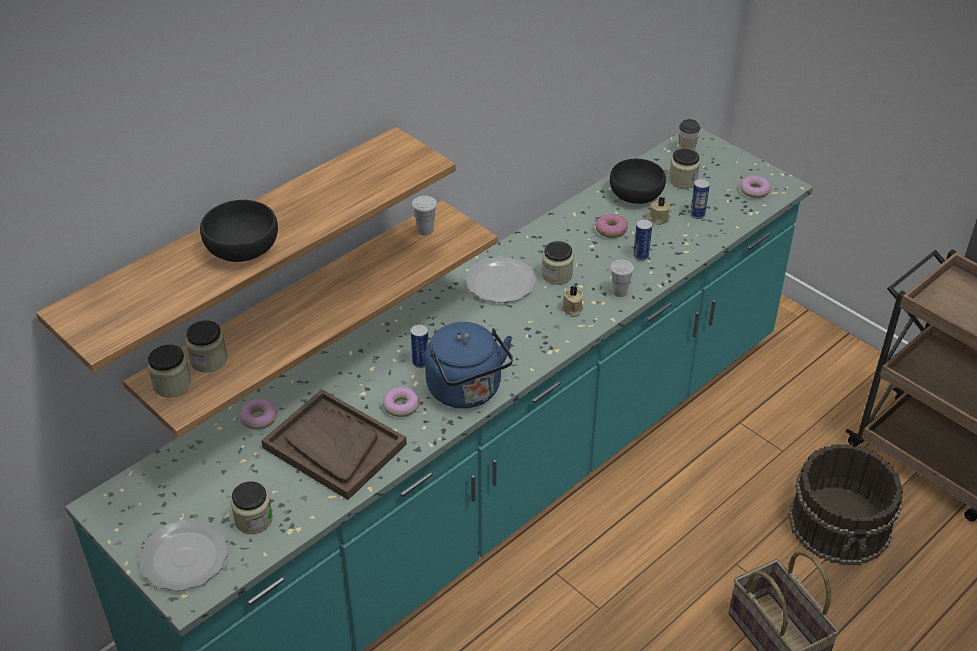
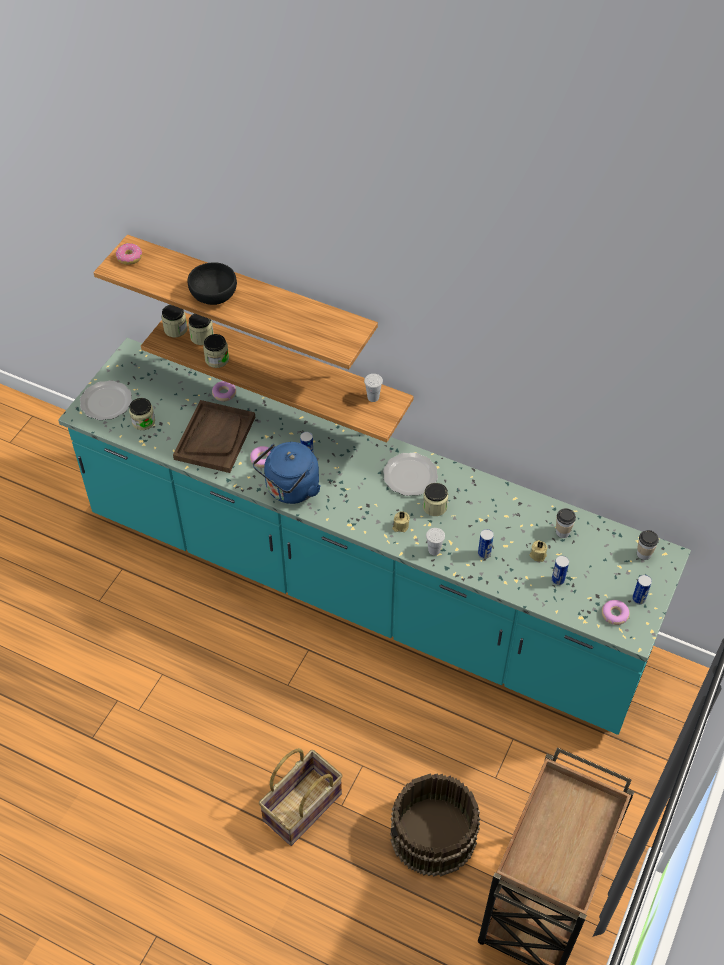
camera: 70 degrees right, 10 degrees up
(611, 230) = (506, 527): donut -> donut (129, 258)
(635, 194) = (562, 532): black bowl -> cup
(683, 180) = (600, 560): jar -> jar (217, 359)
(741, 170) = (638, 599): none -> can

